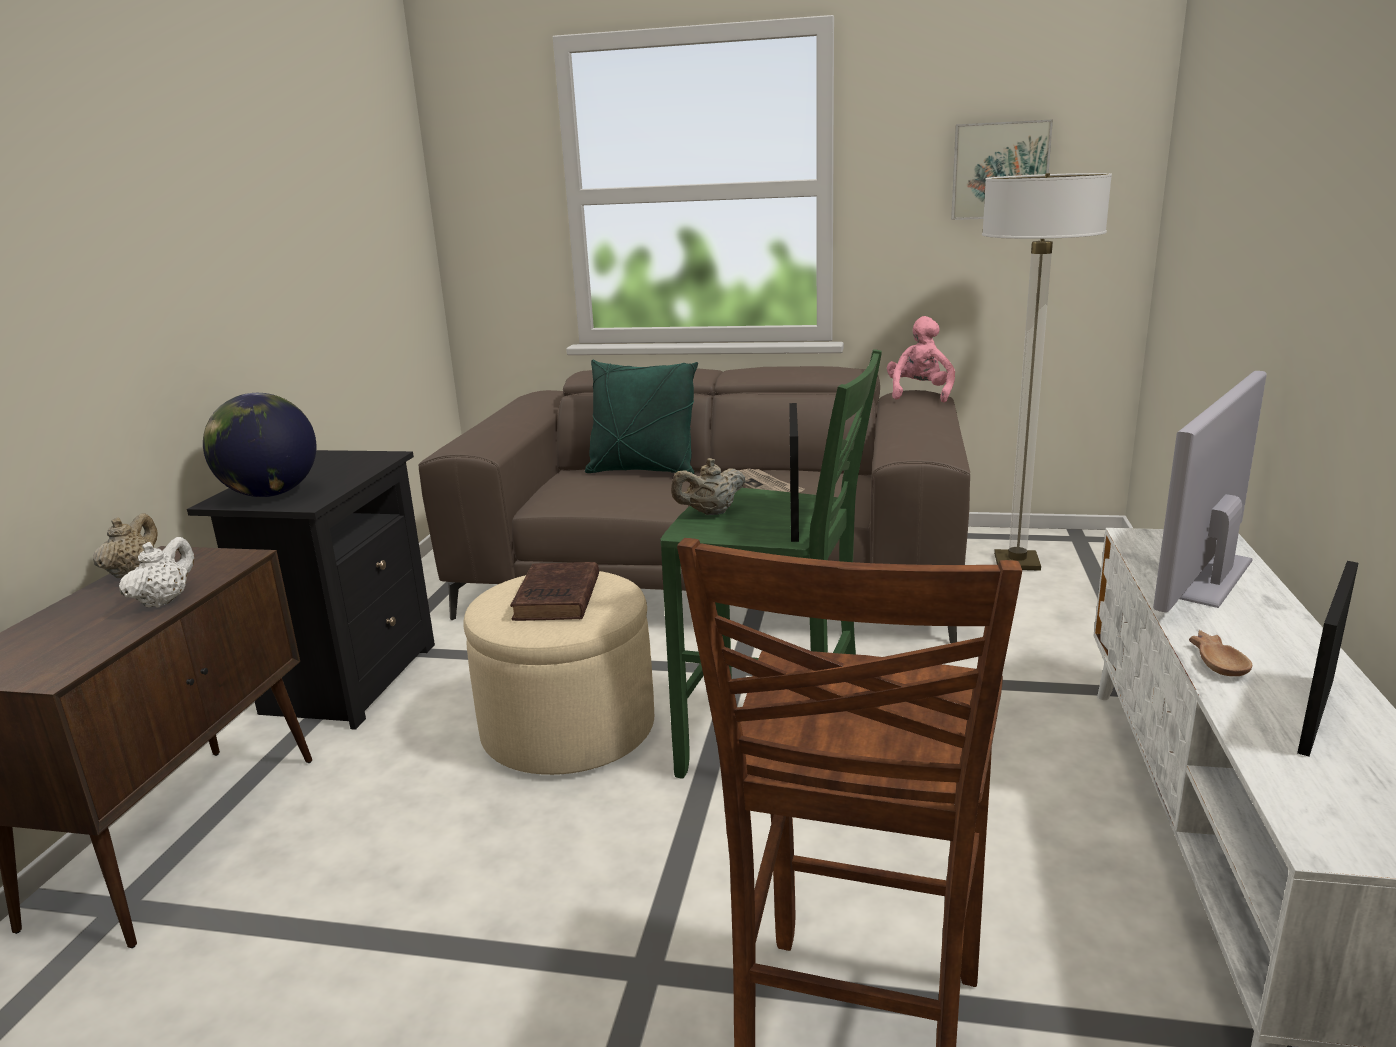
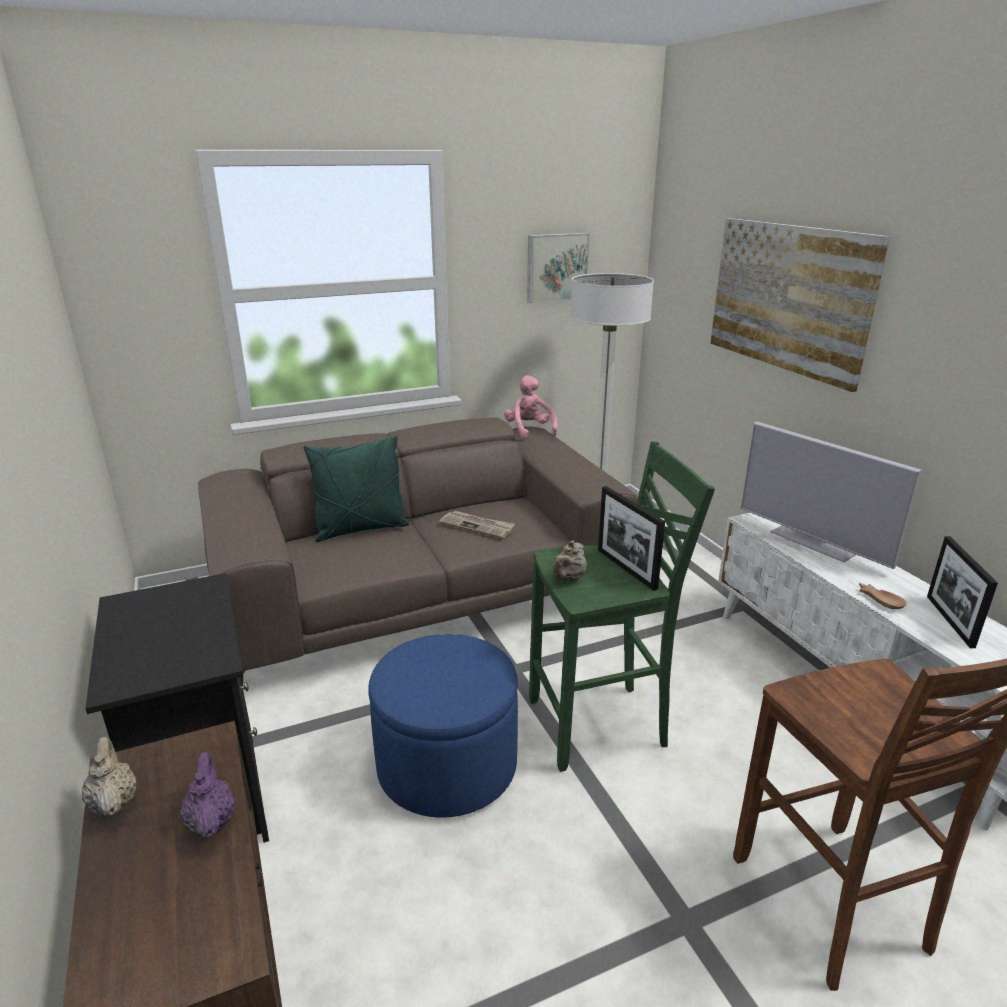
camera: 35 degrees left, 5 degrees up
(164, 601) = (211, 820): white teapot -> purple teapot
(271, 494) = (158, 662): globe -> none
(557, 599) = (446, 672): brown book -> none
(568, 729) = (447, 765): beige ottoman -> blue ottoman
(1209, 577) = (813, 542): television -> television turned 45 degrees counterclockwise
(1270, 178) = (788, 297): none -> picture

